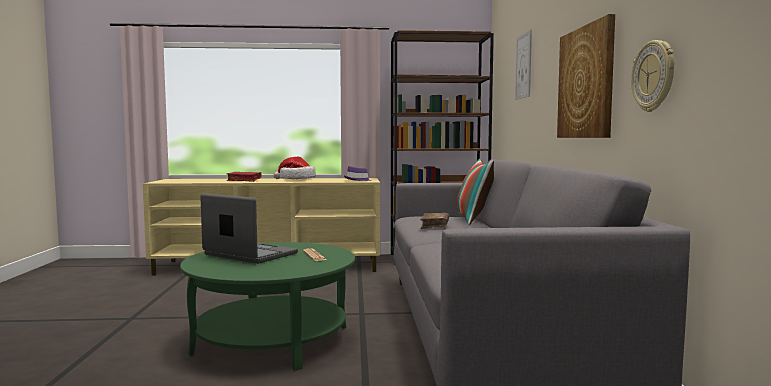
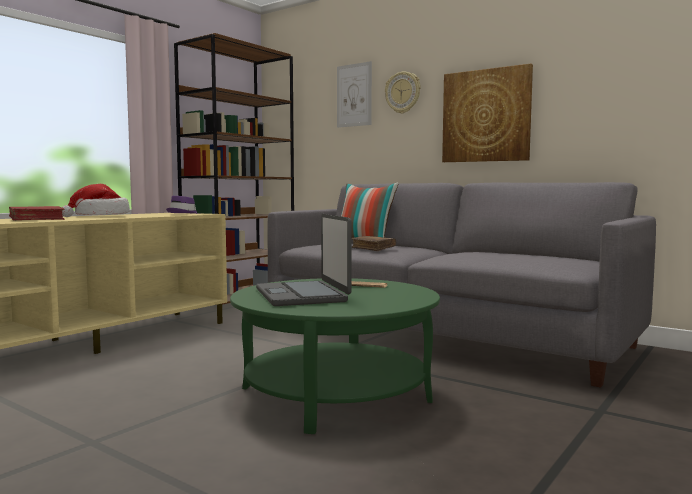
camera: 50 degrees left, 0 degrees up
(249, 254) = (302, 295): laptop -> laptop turned 90 degrees counterclockwise
(654, 76) = (590, 115): wall clock -> wall clock (403, 92)

